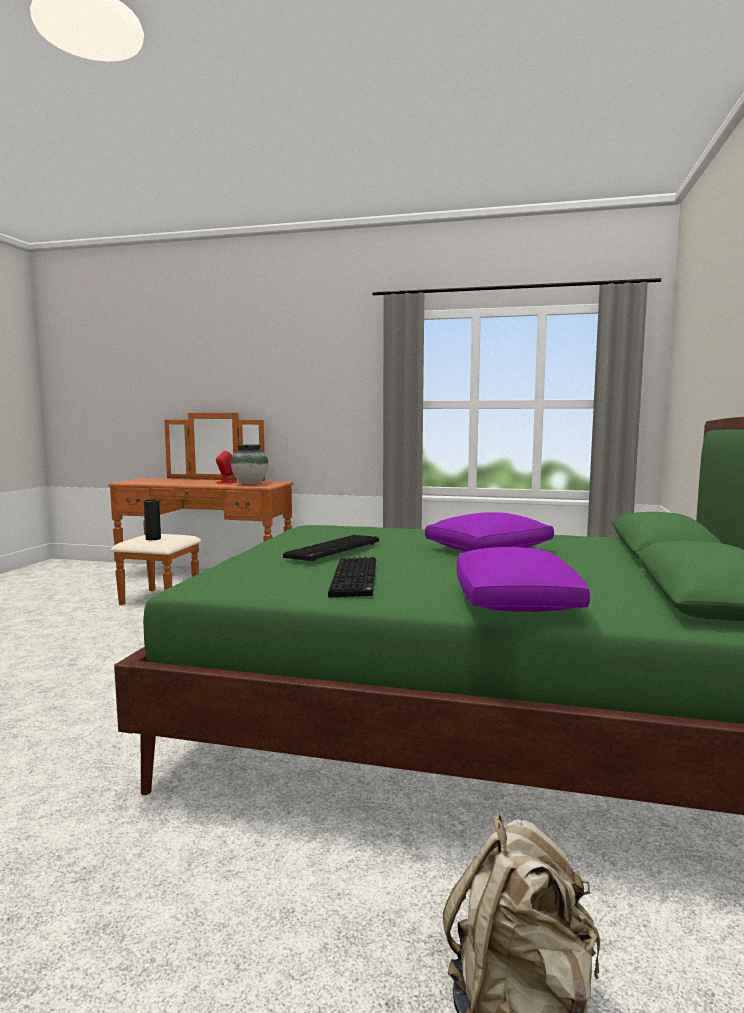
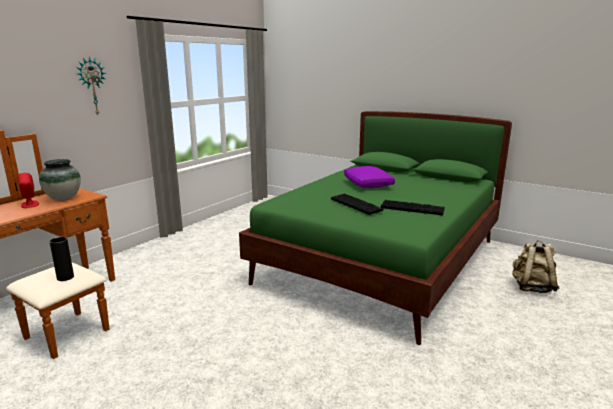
camera: 70 degrees left, 10 degrees up
(331, 376) = (92, 86): none -> wall clock
(515, 601) = (451, 194): purple pillow -> none

